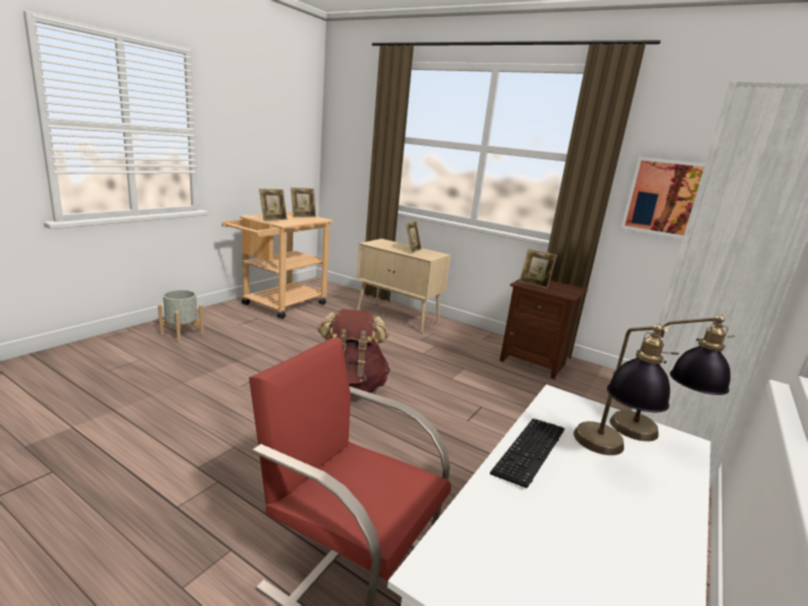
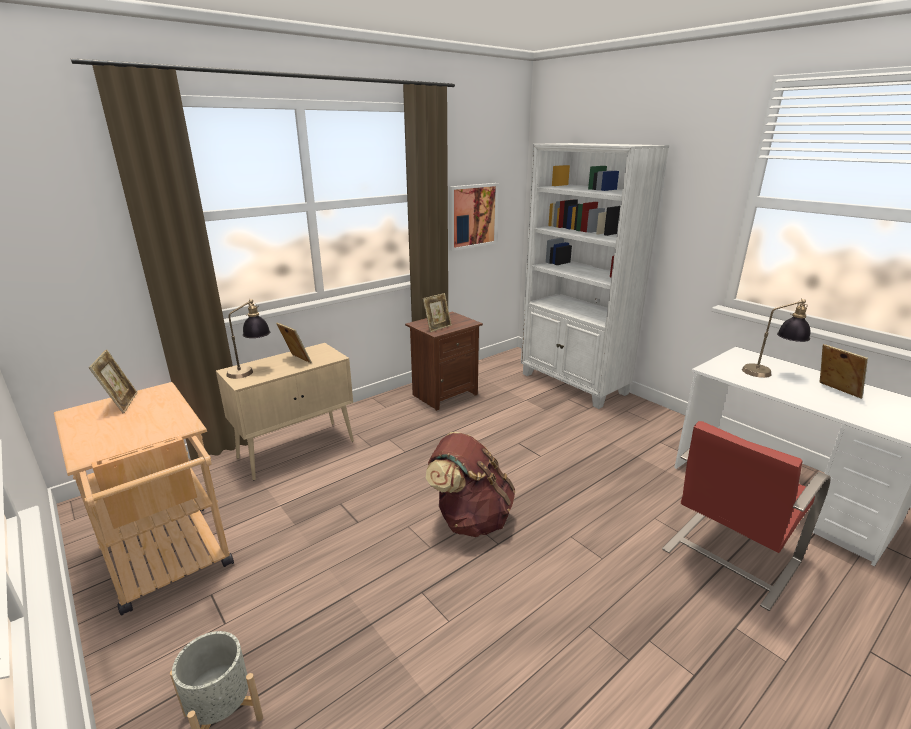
camera: 70 degrees left, 5 degrees up
(273, 219) = (143, 433): picture frame -> picture frame (835, 391)
(529, 452) = (785, 392): keyboard -> none
(654, 437) = (742, 357): table lamp -> table lamp (251, 371)

